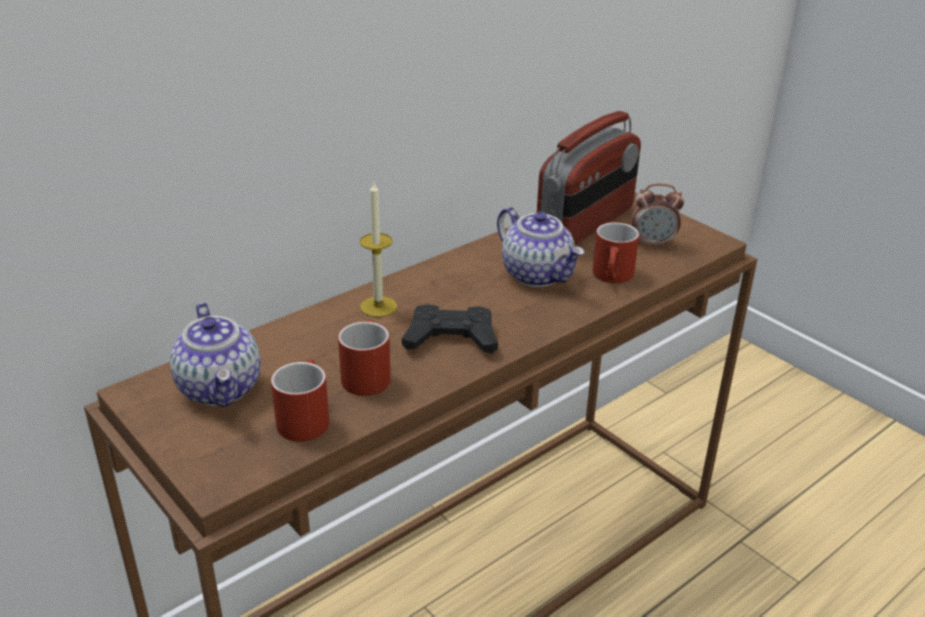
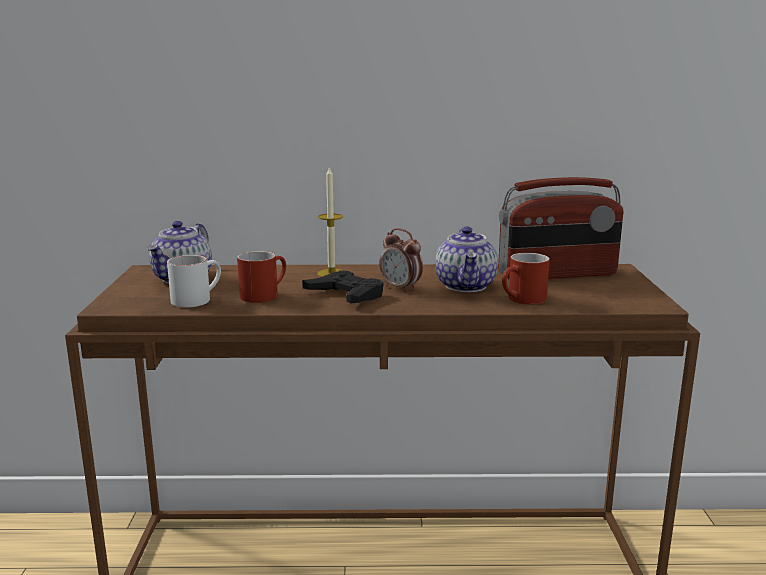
camera: 40 degrees right, 15 degrees down
(304, 417) = (197, 299): red mug -> white mug
(653, 243) = (595, 294): alarm clock -> alarm clock (401, 288)

